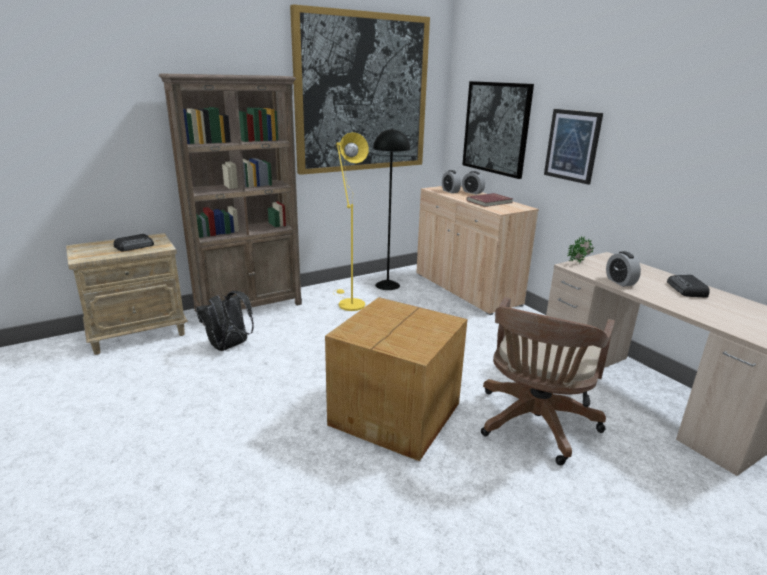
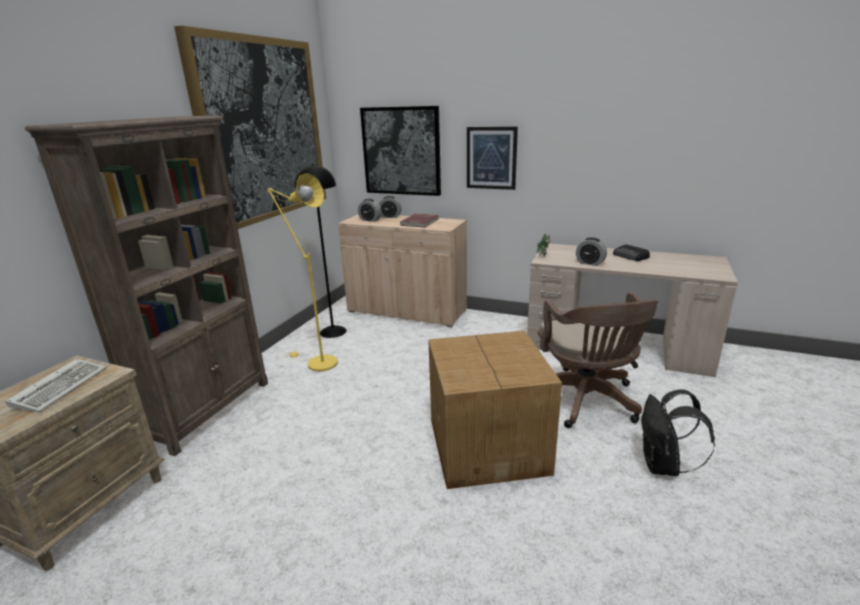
camera: 35 degrees left, 0 degrees up
(135, 246) = (61, 386): radio -> keyboard
(229, 346) = (241, 465): black backpack -> black backpack (663, 466)

